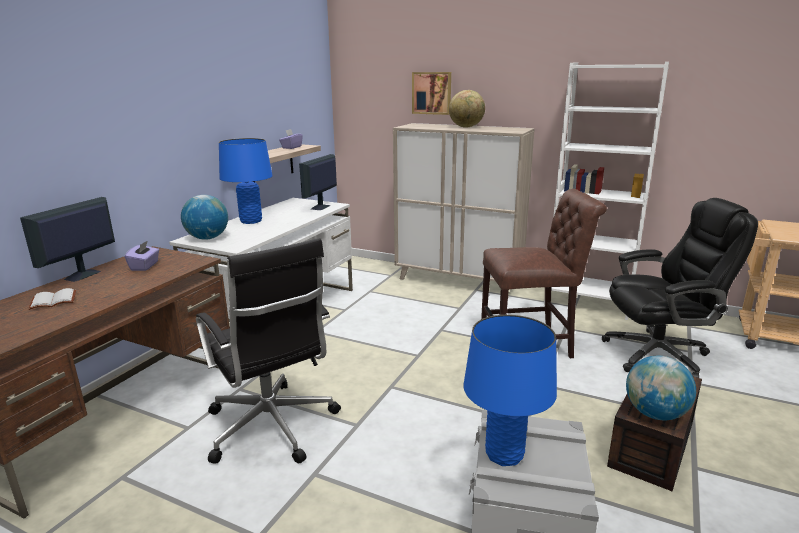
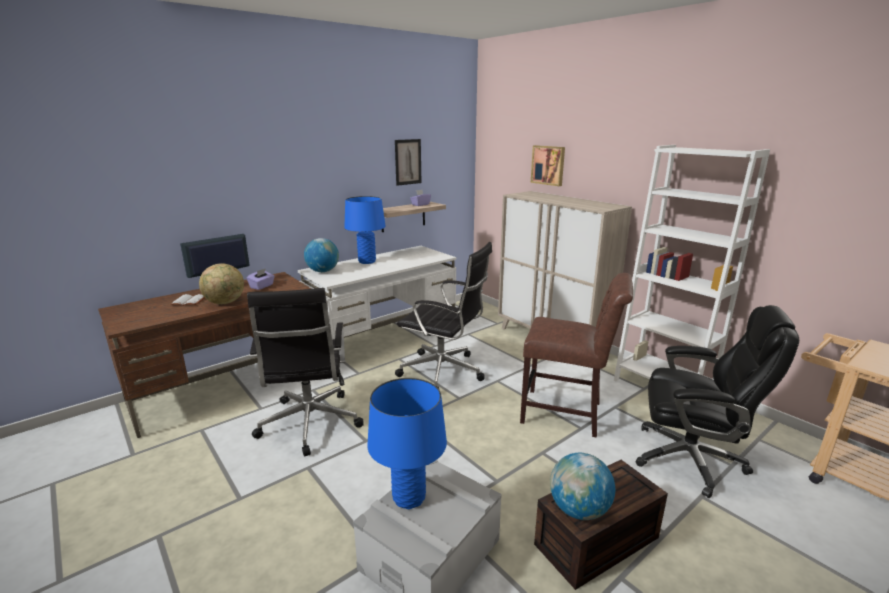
camera: 25 degrees right, 0 degrees up
(272, 96) = (408, 162): none -> picture
(320, 207) = (430, 257): monitor -> none
(379, 334) = (444, 372): none -> black office chair
(466, 127) = (568, 199): globe -> globe (225, 303)

